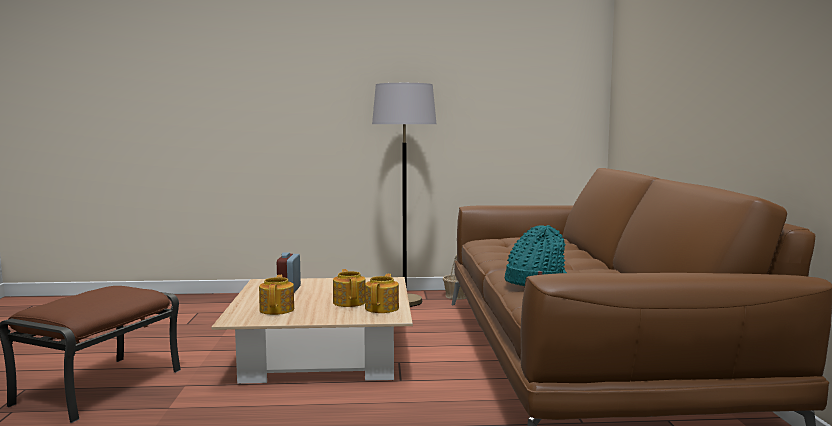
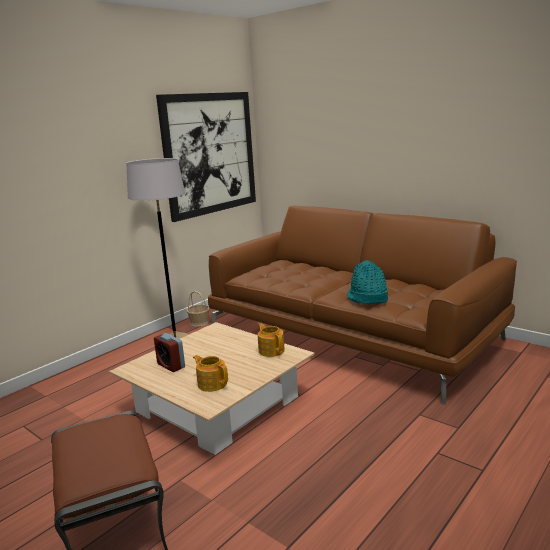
camera: 45 degrees left, 10 degrees up
(349, 302) = (240, 355): teapot -> none
(523, 93) = (209, 154): none -> picture

